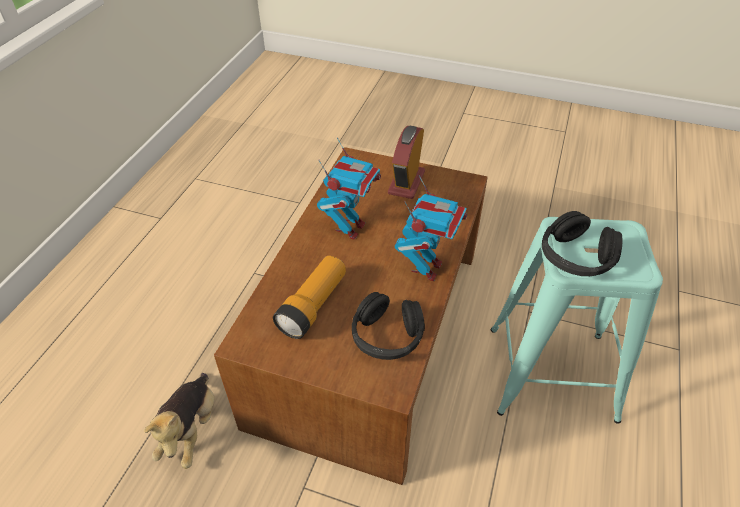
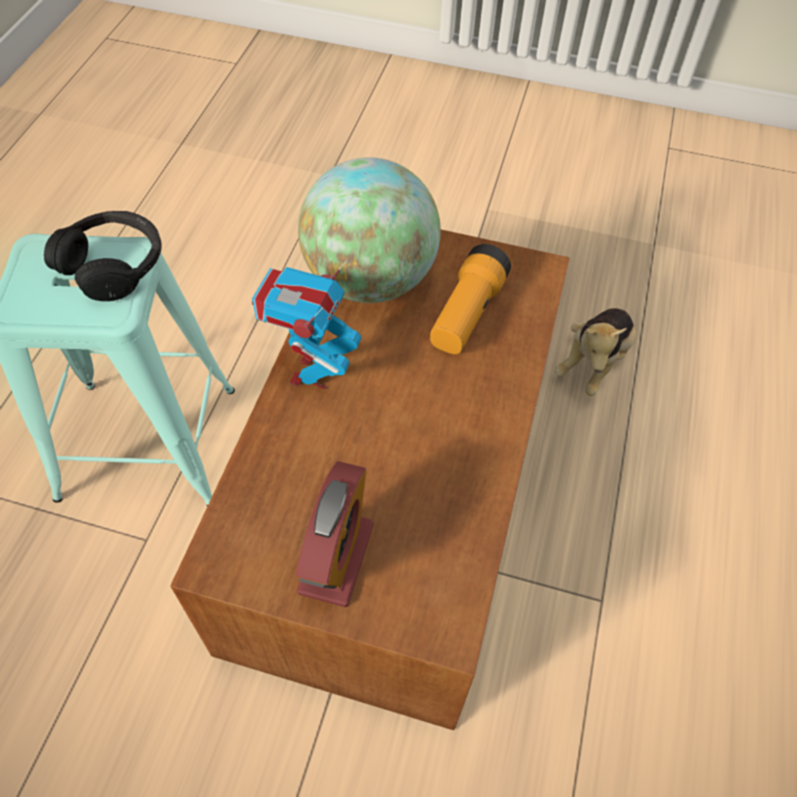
camera: 175 degrees right, 10 degrees up
(190, 430) = (593, 362): plush toy -> plush toy turned 150 degrees counterclockwise
(350, 228) = (434, 442): toy robot -> none
(387, 336) = (370, 280): black headphones -> globe

